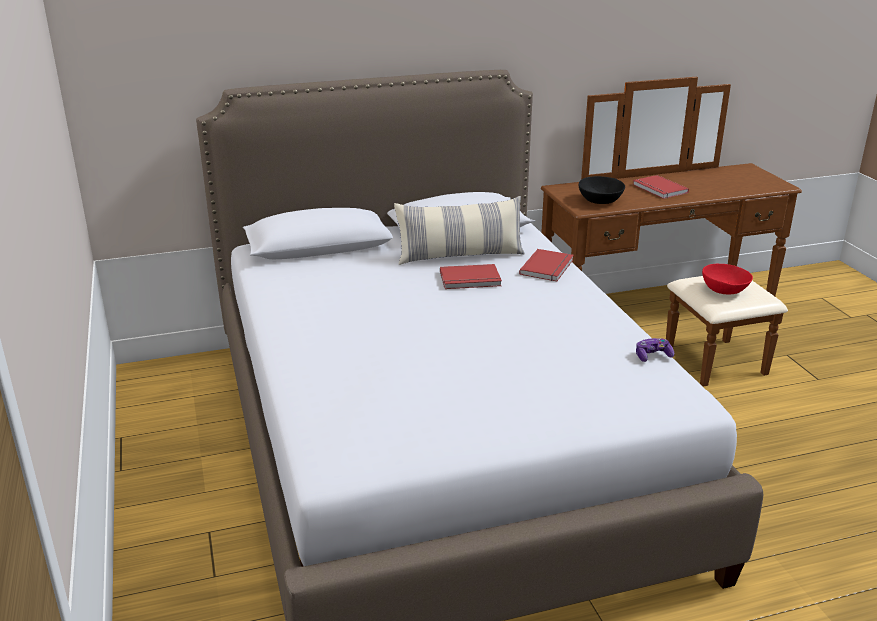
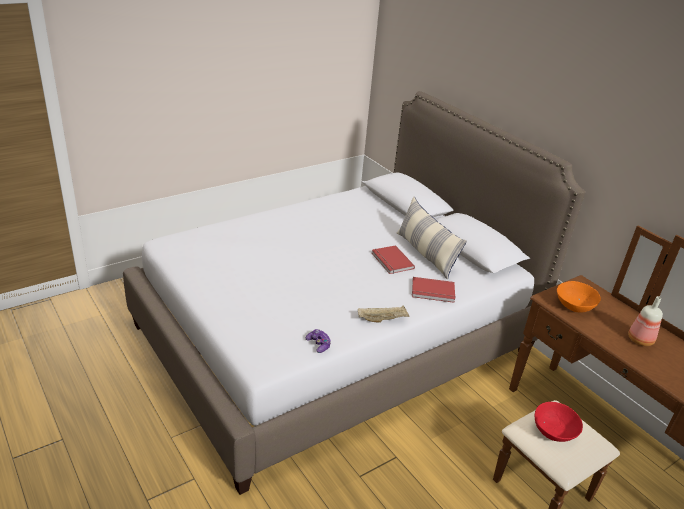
camera: 70 degrees right, 5 degrees up
(600, 201) = (574, 306): black bowl -> orange bowl
(602, 307) = (382, 319): none -> beige tray
(659, 189) = (639, 340): red book -> bottle

